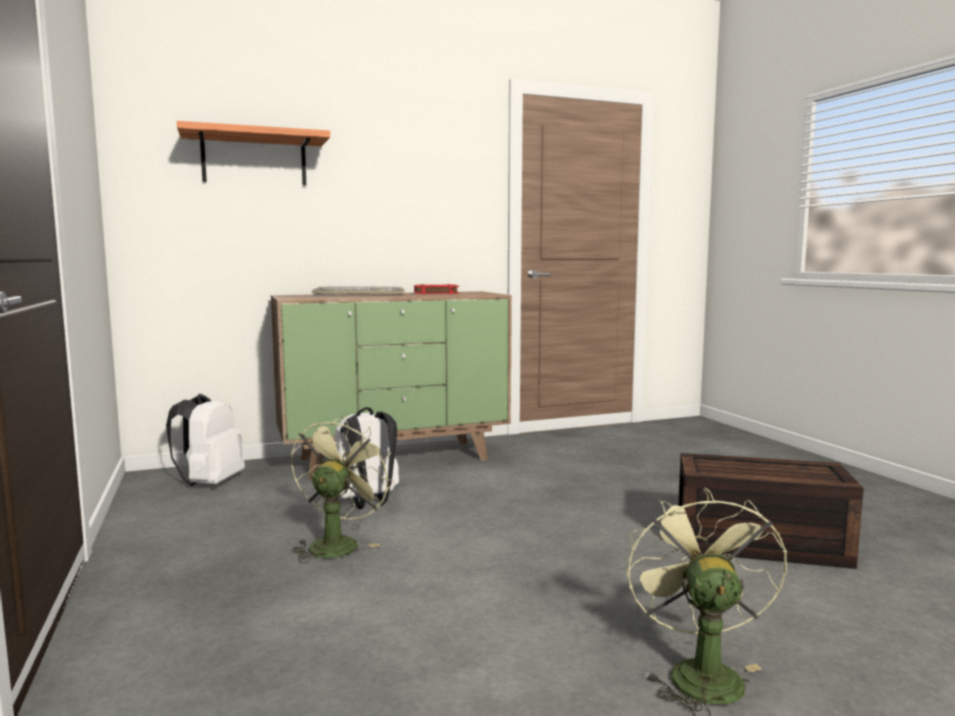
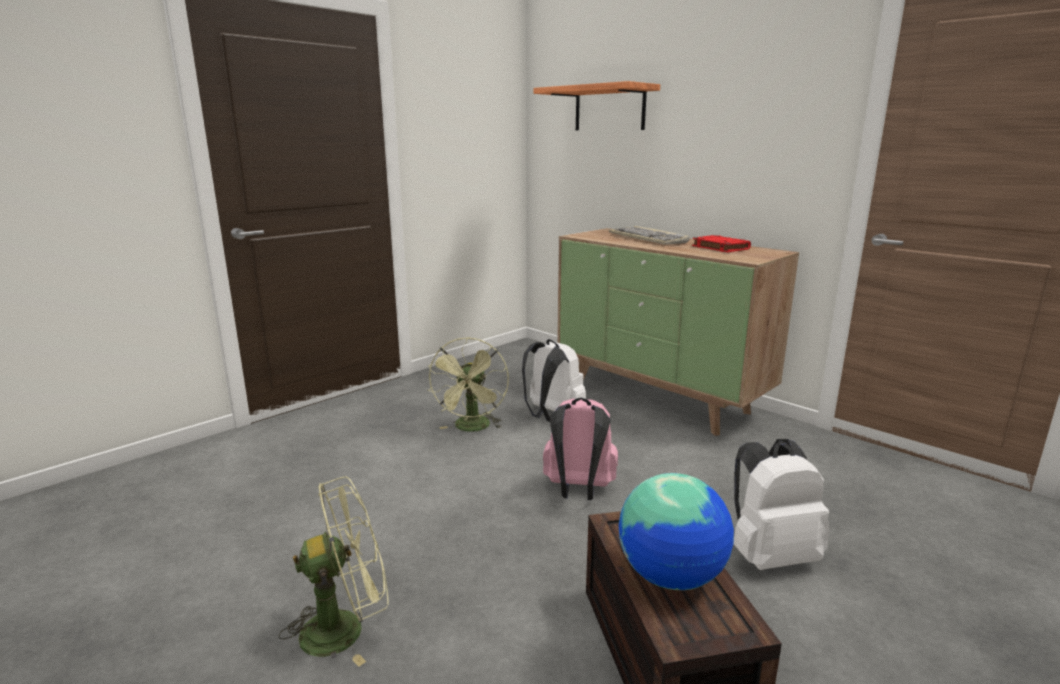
camera: 65 degrees right, 10 degrees up
(210, 483) = (532, 362): white backpack -> white backpack (770, 555)
(337, 543) = (472, 428): green fan -> green fan turned 105 degrees clockwise
(528, 523) = (578, 491): none -> pink backpack
(771, 471) = (672, 577): none -> globe

